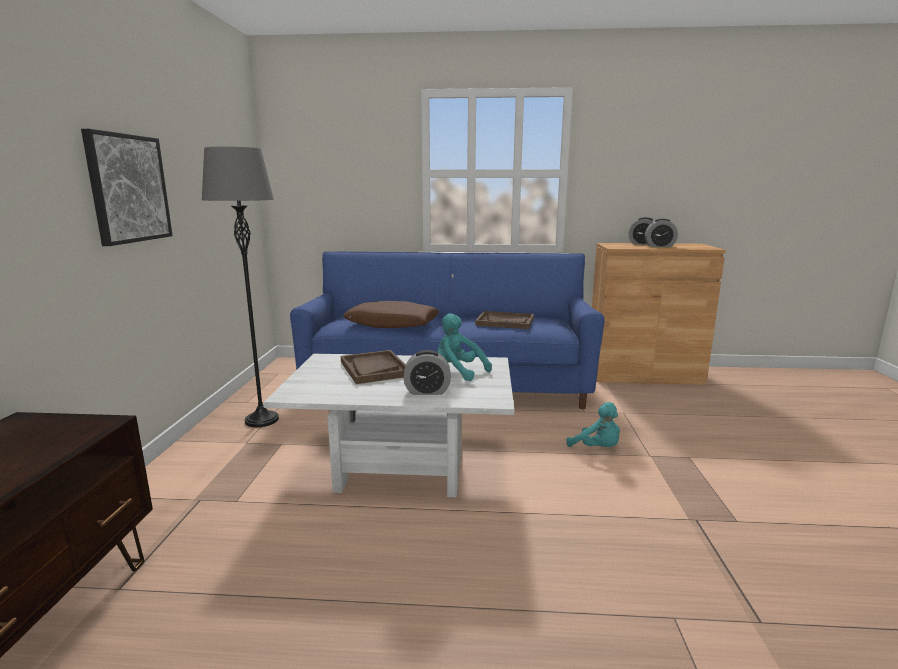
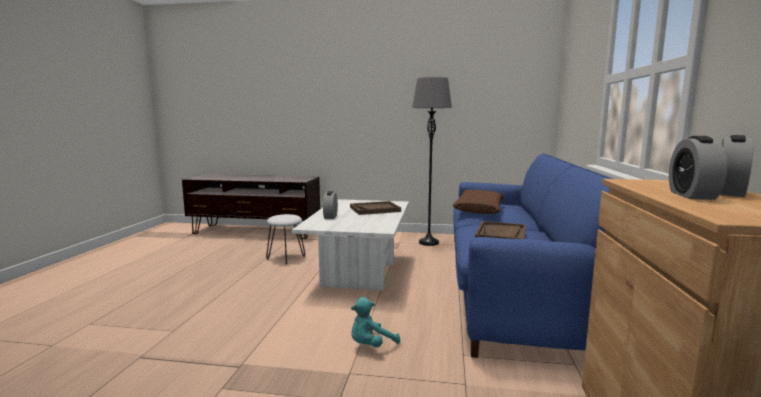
camera: 95 degrees right, 5 degrees down
(128, 188) = (397, 102): picture -> none
(297, 564) = (286, 257): none -> white stool
(457, 372) = (361, 222): turquoise plush toy -> none

